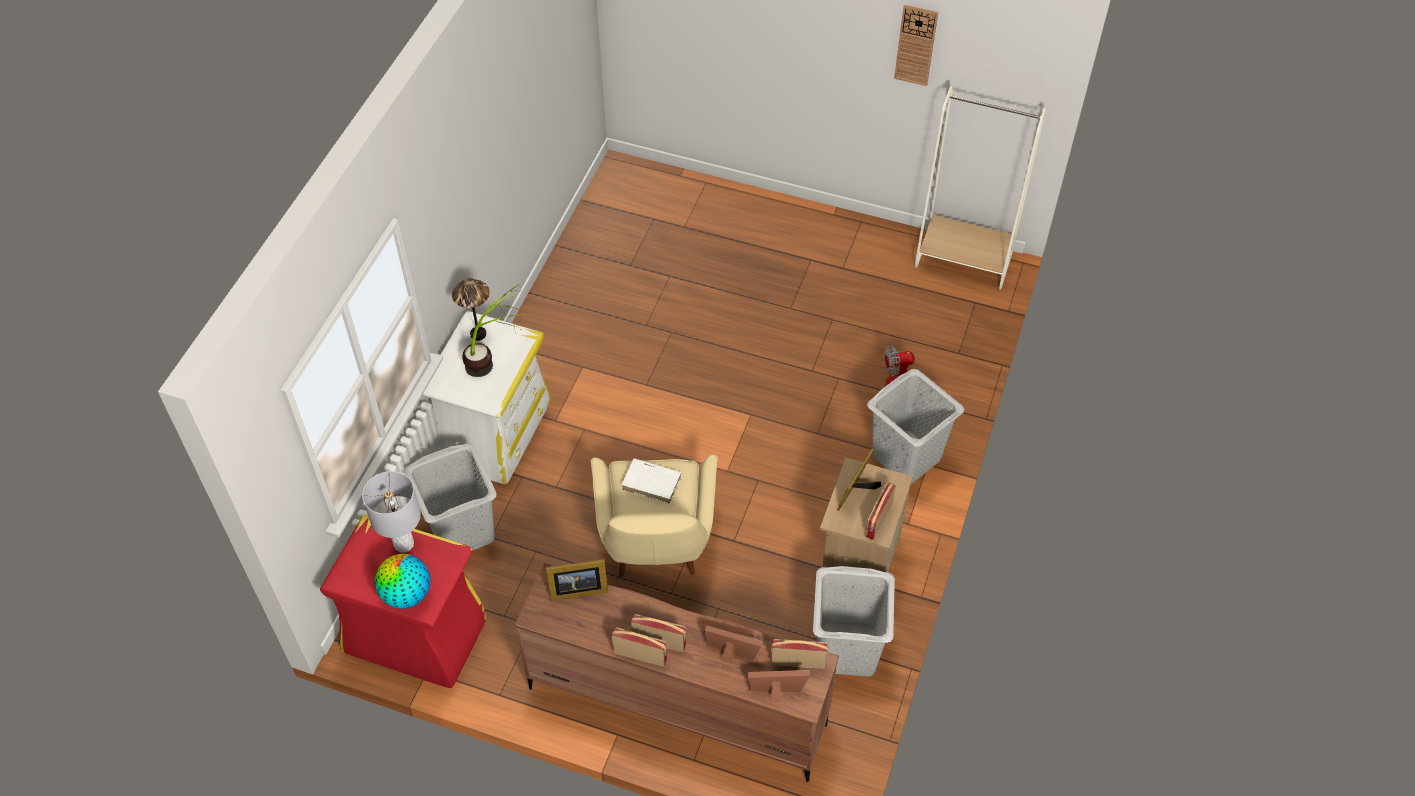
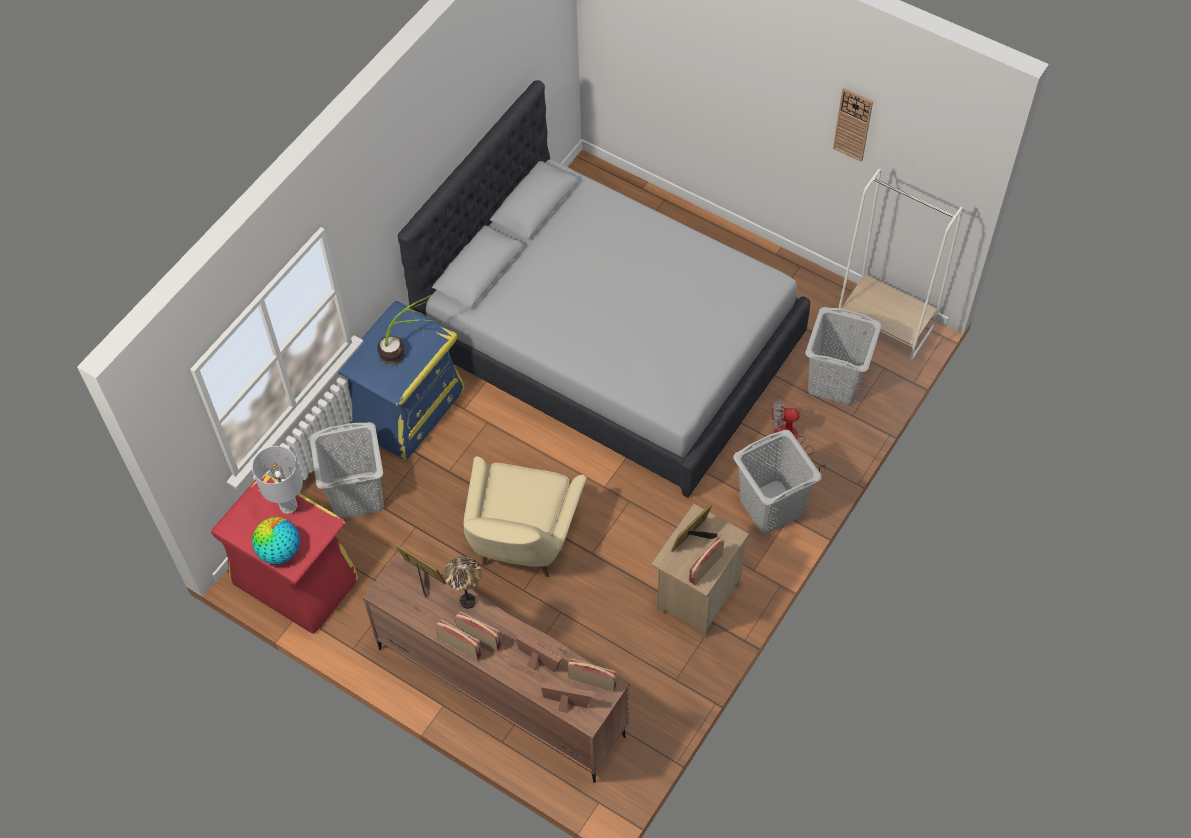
camera: 15 degrees right, 5 degrees up
(478, 334) = (399, 325): table lamp -> table lamp (468, 601)
(496, 431) = (410, 409): white nightstand -> blue nightstand
(576, 589) = (422, 577): picture frame -> picture frame turned 150 degrees counterclockwise
(652, 482) = (522, 489): white book -> none
(691, 328) = (610, 343): none -> grey bed
(847, 649) = (664, 673): grey laundry basket -> grey laundry basket (836, 381)

